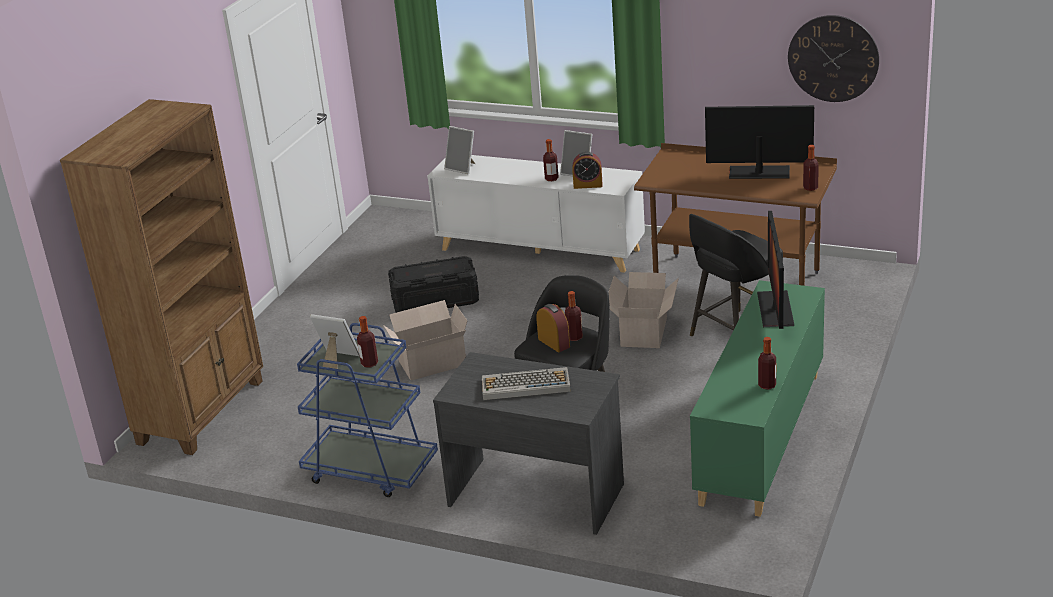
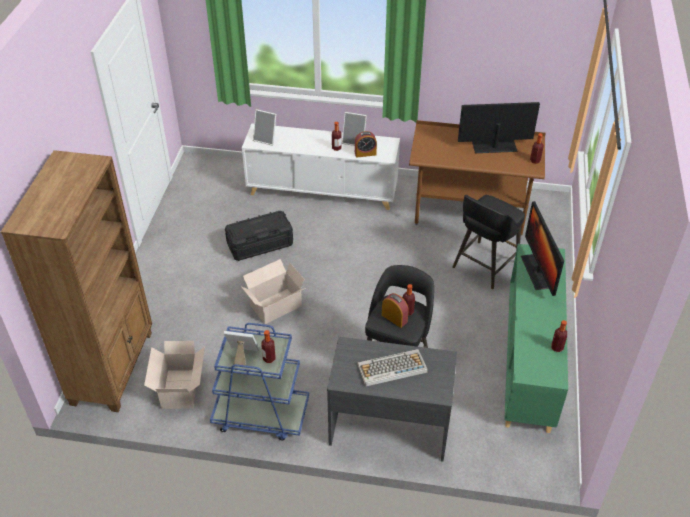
camera: 15 degrees left, 15 degrees up
(644, 331) = (419, 265): cardboard box -> cardboard box (180, 388)
(833, 58) = (548, 63): wall clock -> none

